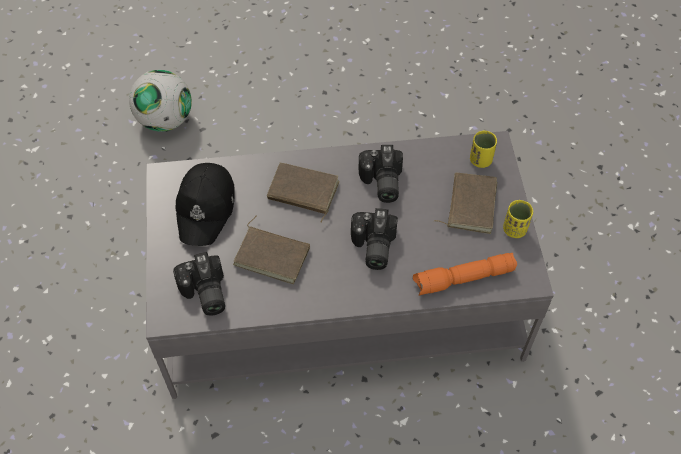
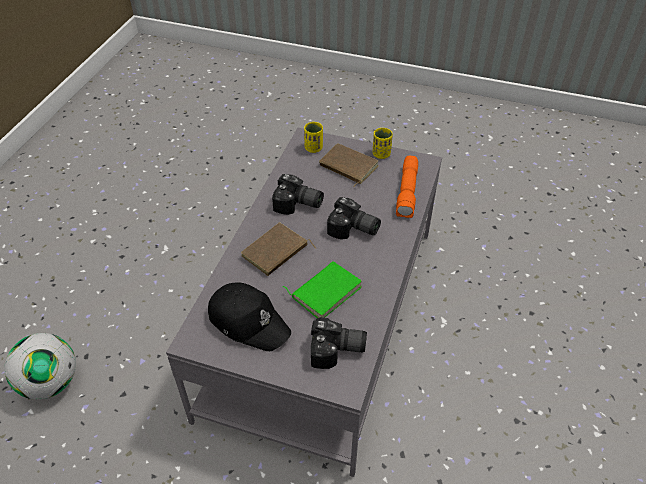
camera: 65 degrees left, 10 degrees down
(273, 255) = (325, 291): brown book -> green book

